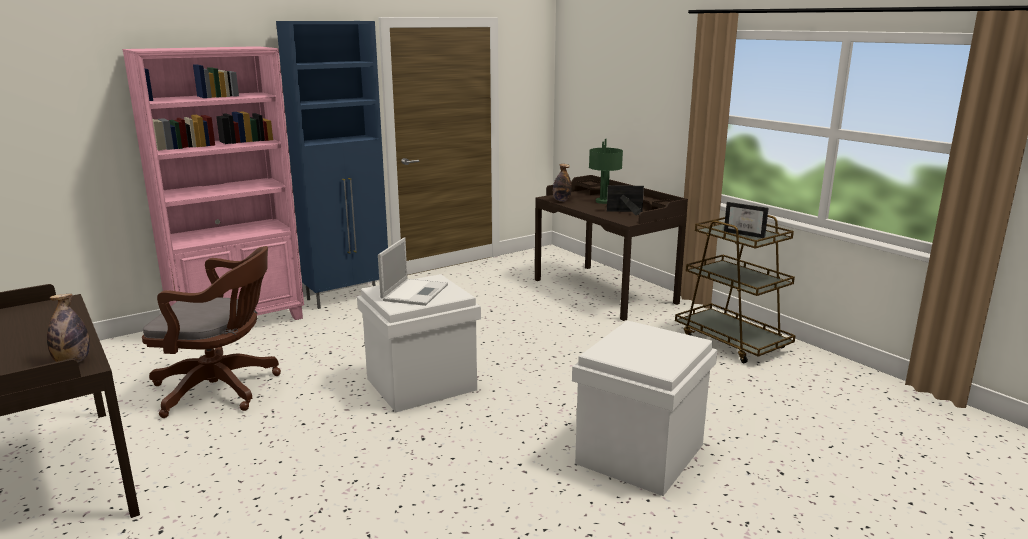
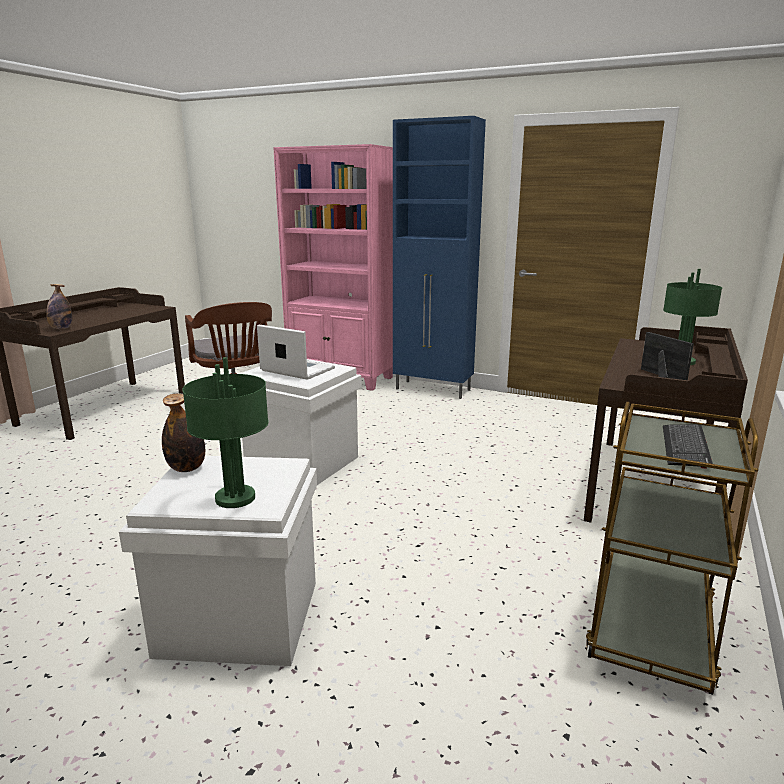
camera: 60 degrees right, 0 degrees up
(415, 292) = (296, 369): laptop -> laptop turned 135 degrees counterclockwise
(561, 200) = (633, 347): bottle -> bottle (187, 468)
(675, 347) = (236, 498): none -> green table lamp
(746, 234) = (684, 446): picture frame -> keyboard

